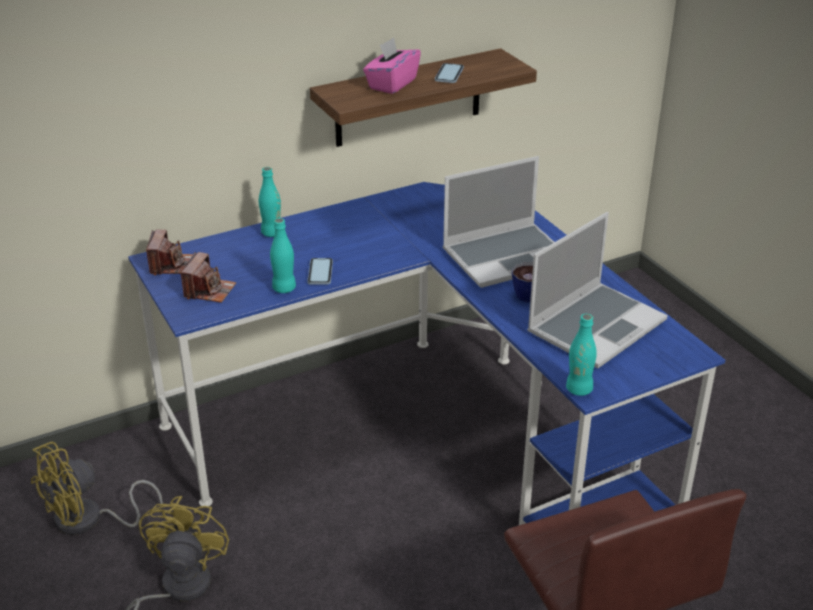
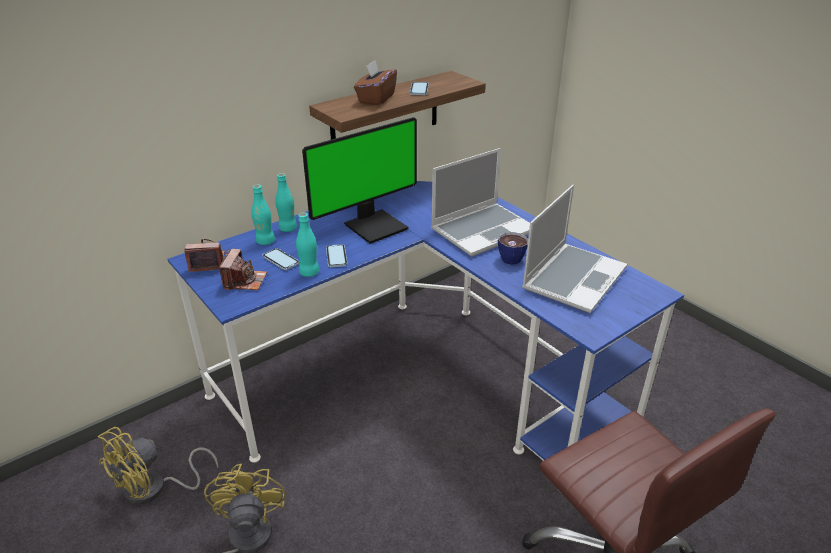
camera: 10 degrees left, 0 degrees up
(172, 265) = (207, 262): camera -> camera turned 90 degrees counterclockwise
(255, 270) = (281, 260): none -> phone
(376, 239) = (375, 225): none -> monitor
(392, 84) = (376, 99): pink tissue box -> brown tissue box
(579, 389) = (581, 332): turquoise bottle -> turquoise bottle (265, 241)

